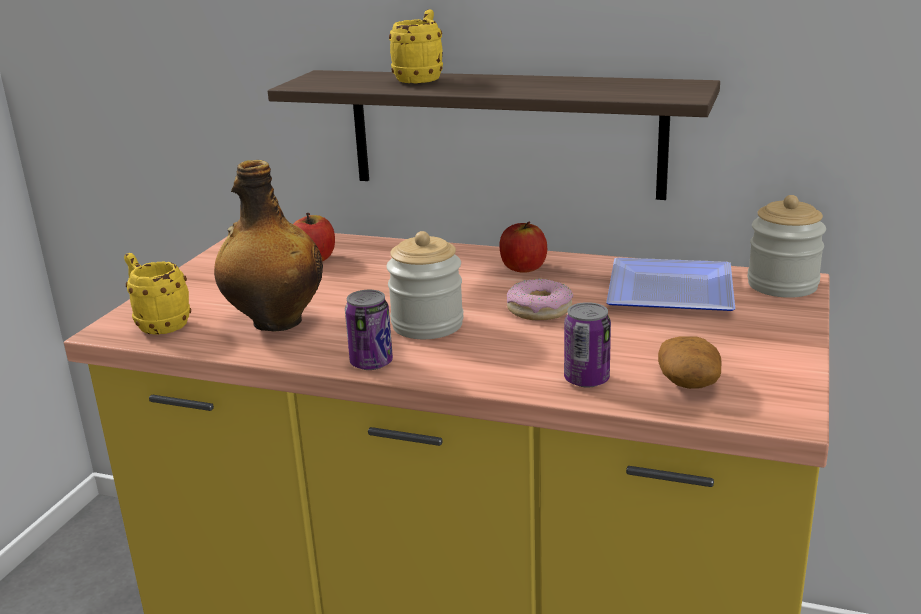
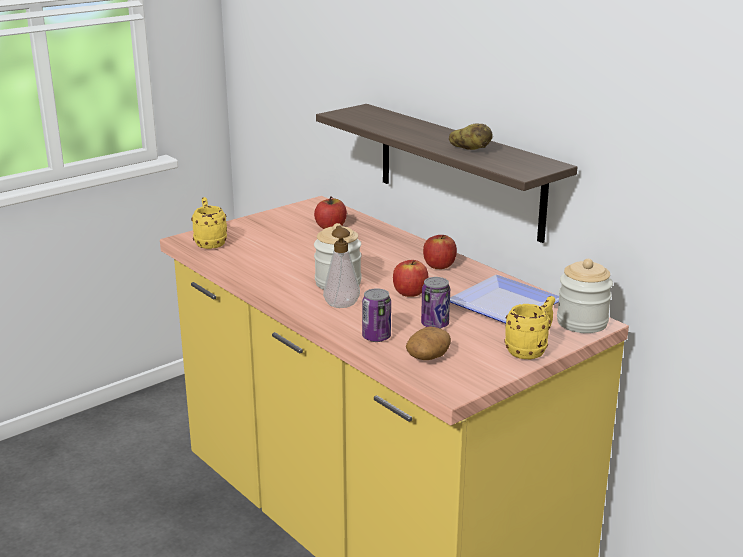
camera: 30 degrees right, 0 degrees up
(275, 322) = (265, 258): bottle -> none
(371, 363) = (282, 294): can -> can (435, 324)
(421, 79) = (407, 124): yellow mug -> yellow mug (530, 350)
(473, 351) = (341, 304): none -> soap dispenser
(539, 310) = (410, 293): donut -> apple
(565, 88) = (470, 150): none -> potato

